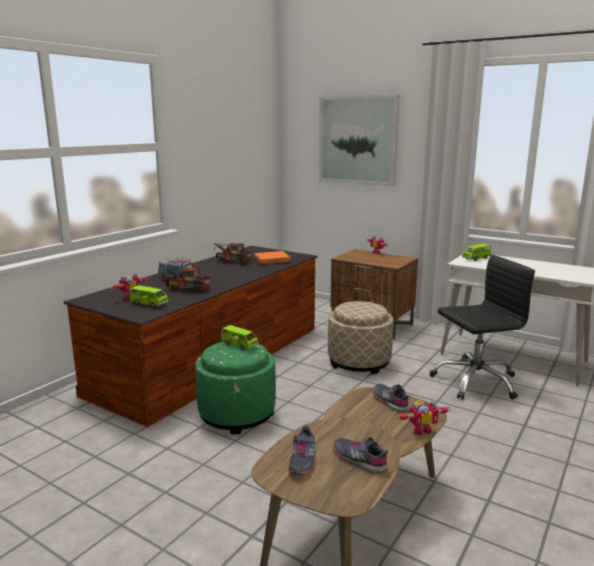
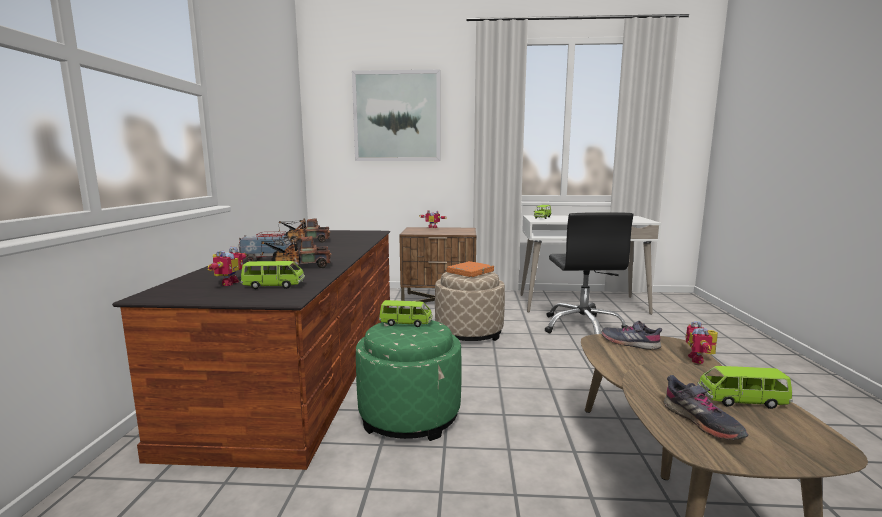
camera: 30 degrees left, 5 degrees down
(272, 260) = (350, 237): orange book -> orange book (470, 272)
(359, 460) = (741, 400): grey shoe -> green toy car
(420, 430) = (700, 359): toy robot -> toy robot turned 150 degrees clockwise
(475, 381) = (583, 327): black office chair -> black office chair turned 135 degrees clockwise

